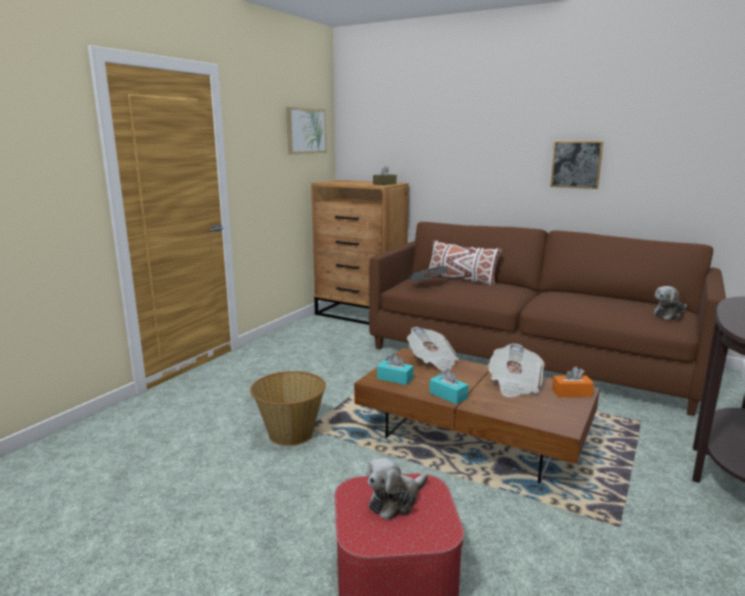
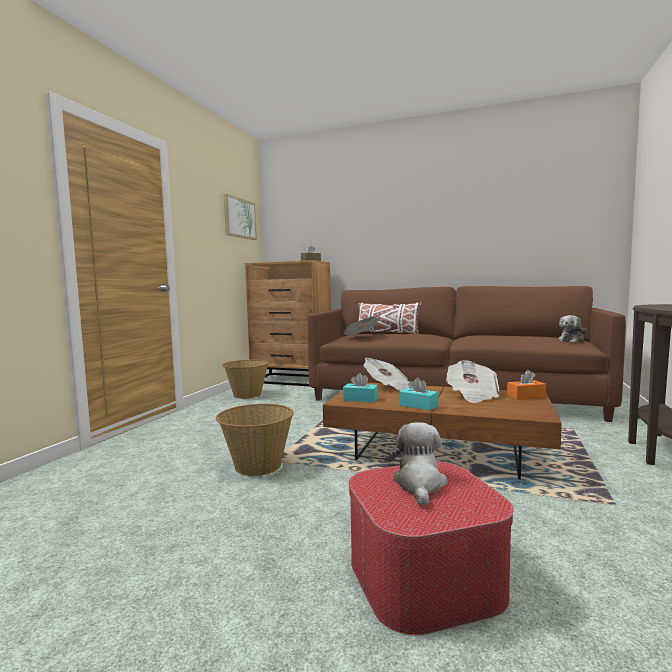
camera: 10 degrees left, 10 degrees down
(306, 333) = (247, 395): none -> basket
(395, 500) = (419, 484): plush toy -> plush toy turned 150 degrees clockwise
(576, 164) = (470, 235): picture -> none

